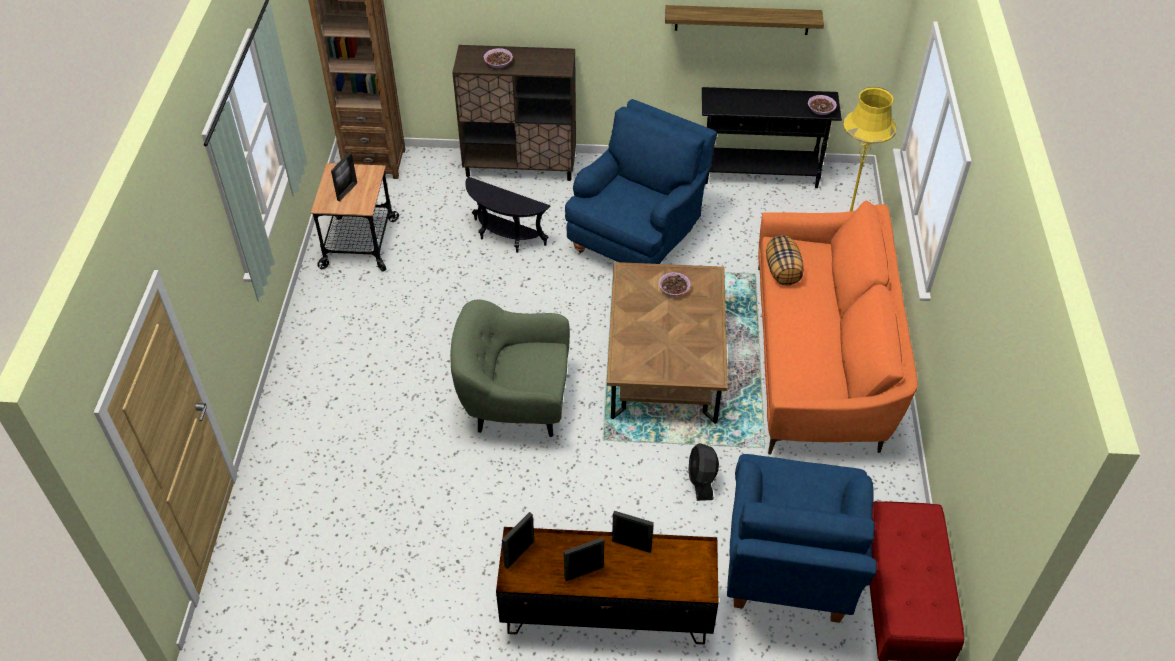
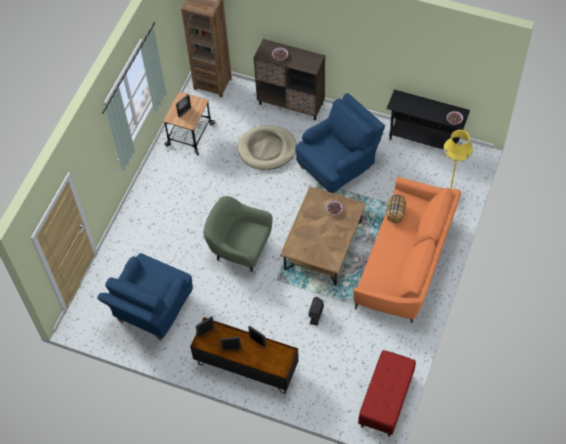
camera: 20 degrees right, 10 degrees up
(505, 238) = (267, 149): black side table -> beige dog bed
(742, 19) = (416, 64): shelf -> none
(788, 569) = (339, 369): blue armchair -> blue armchair (152, 310)

